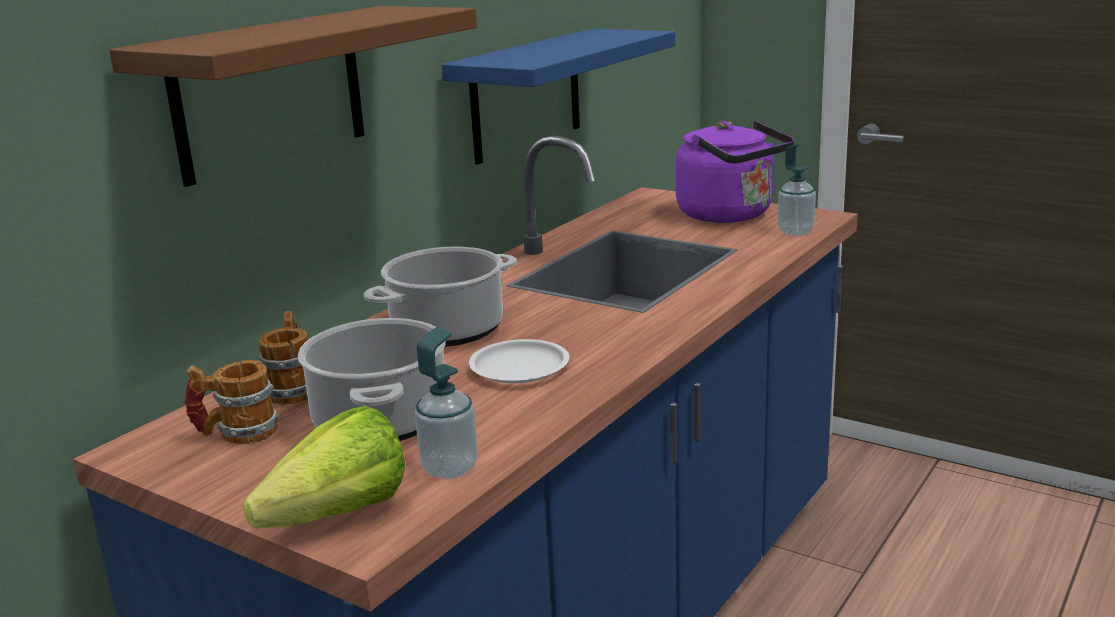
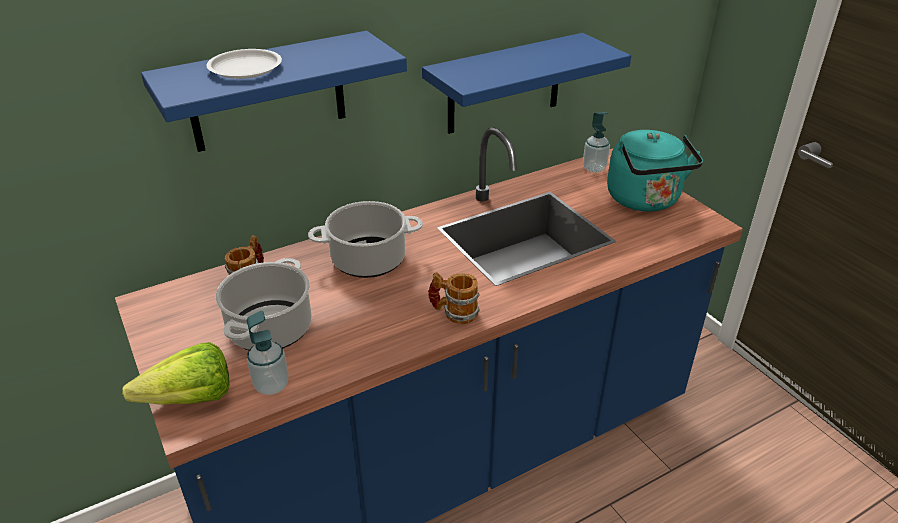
camera: 25 degrees right, 15 degrees up
(236, 433) = (196, 309): mug -> mug (454, 312)
(270, 93) = (267, 92): brown shelf -> blue shelf
(519, 367) = (379, 311): white plate -> white plate (246, 68)
(730, 215) = (645, 201): purple kettle -> turquoise kettle
(795, 232) = (675, 235): soap dispenser -> soap dispenser (594, 168)

